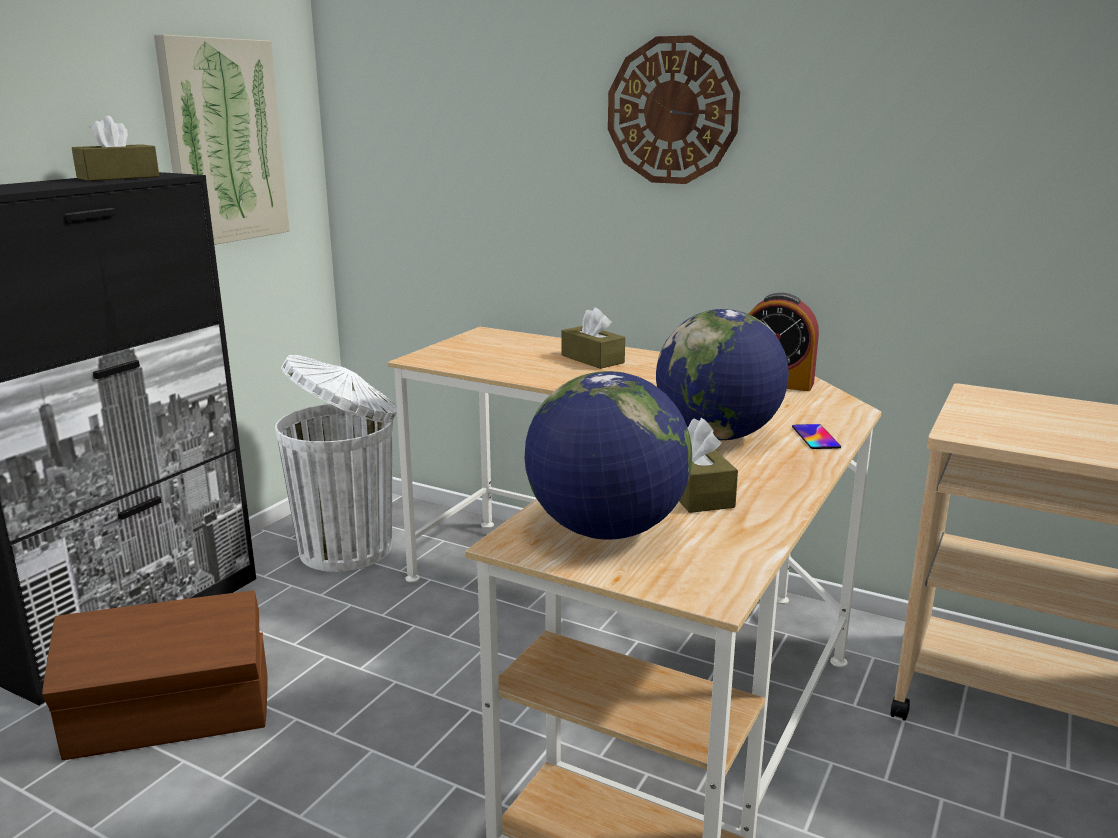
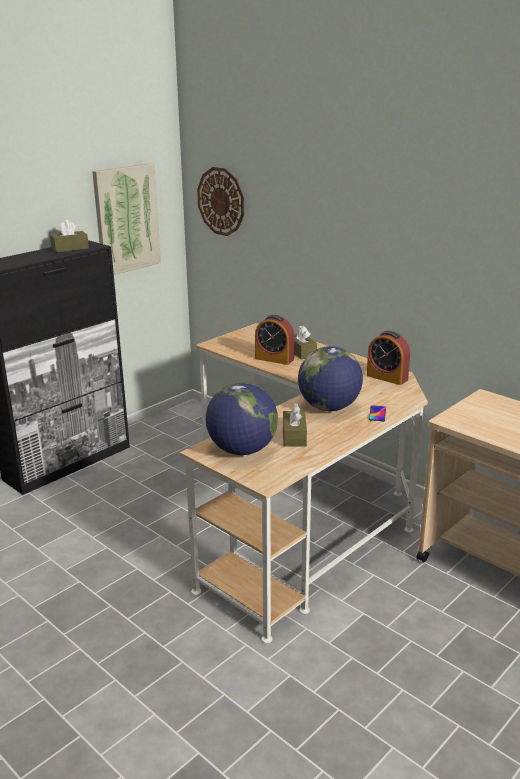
camera: 15 degrees right, 5 degrees up
(172, 718) = (77, 509): brown storage box -> none
(349, 549) = (180, 436): white trash can -> none
(551, 371) = (274, 359): none -> alarm clock
(672, 111) = (350, 222): wall clock -> wall clock (221, 201)

